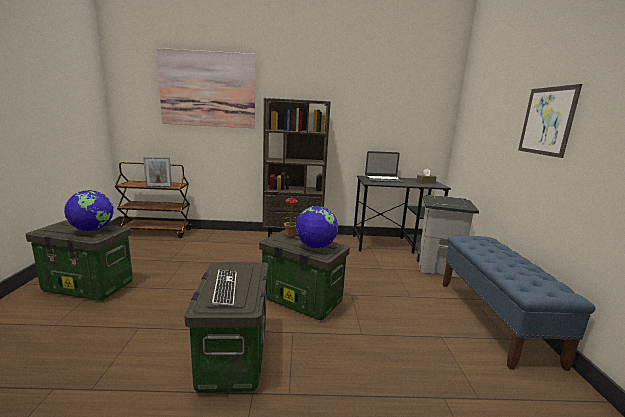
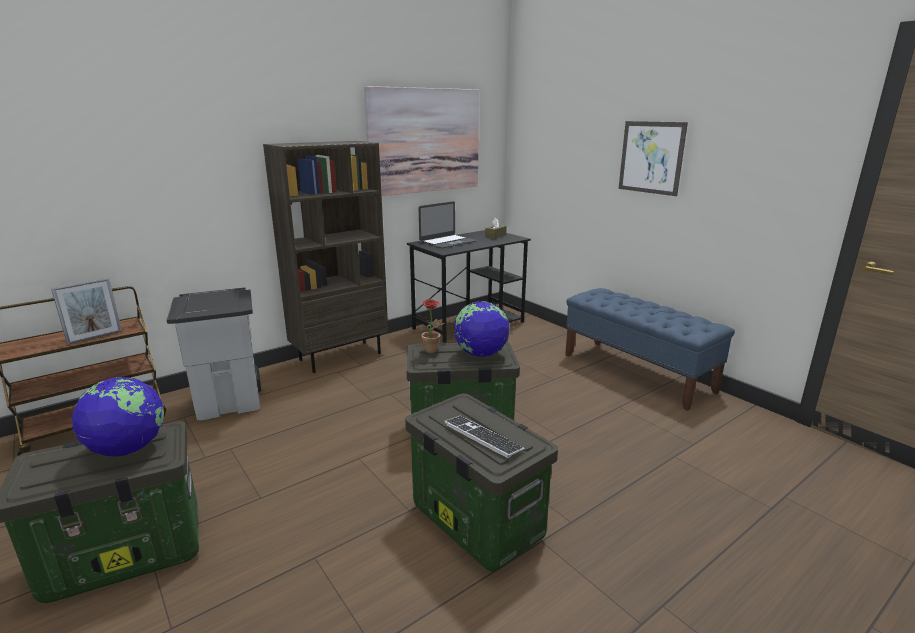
camera: 35 degrees left, 5 degrees up
(208, 89) = (148, 136): picture -> picture (425, 141)
(438, 267) = (541, 337): grey trash can -> grey trash can (230, 402)

